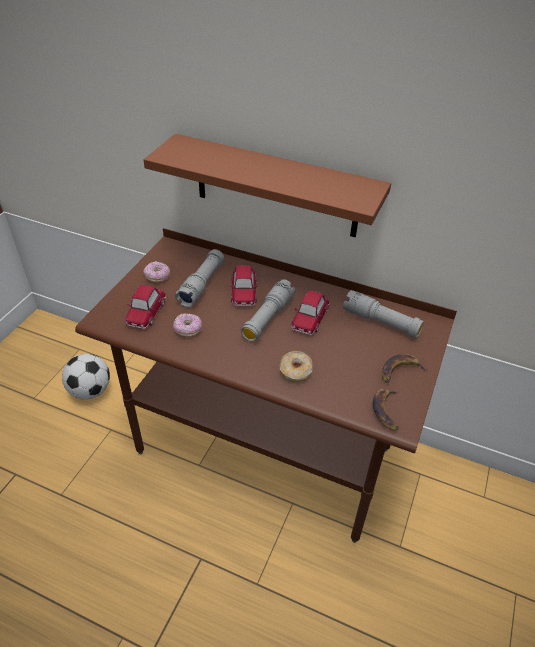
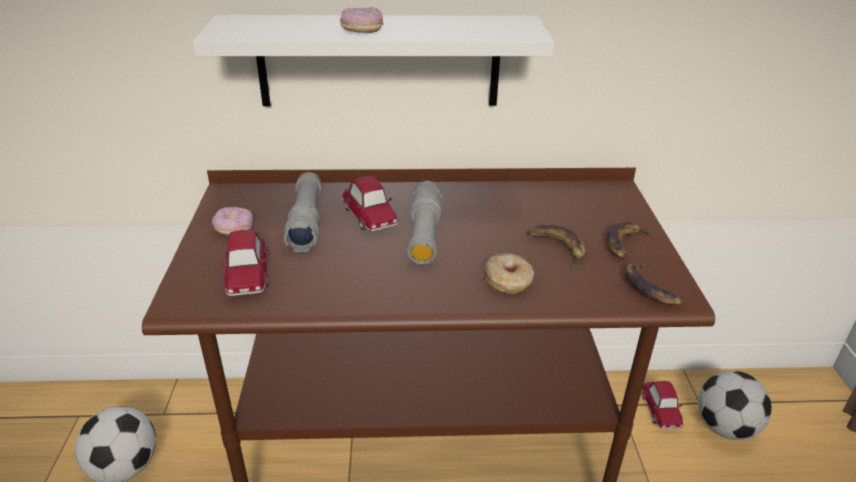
camera: 25 degrees left, 10 degrees down
(188, 330) = (326, 277): donut -> donut (362, 30)
(276, 187) = (379, 61): brown shelf -> white shelf
(309, 318) = (476, 221): toy car -> toy car (660, 410)
(348, 356) = (556, 246): none -> banana
(381, 322) = (561, 203): grey flashlight -> none
(490, 522) = (724, 428): none -> football

